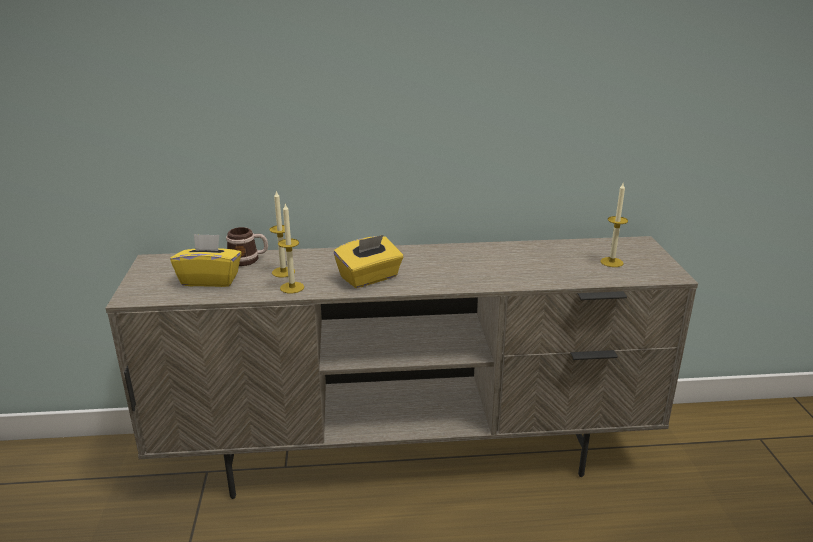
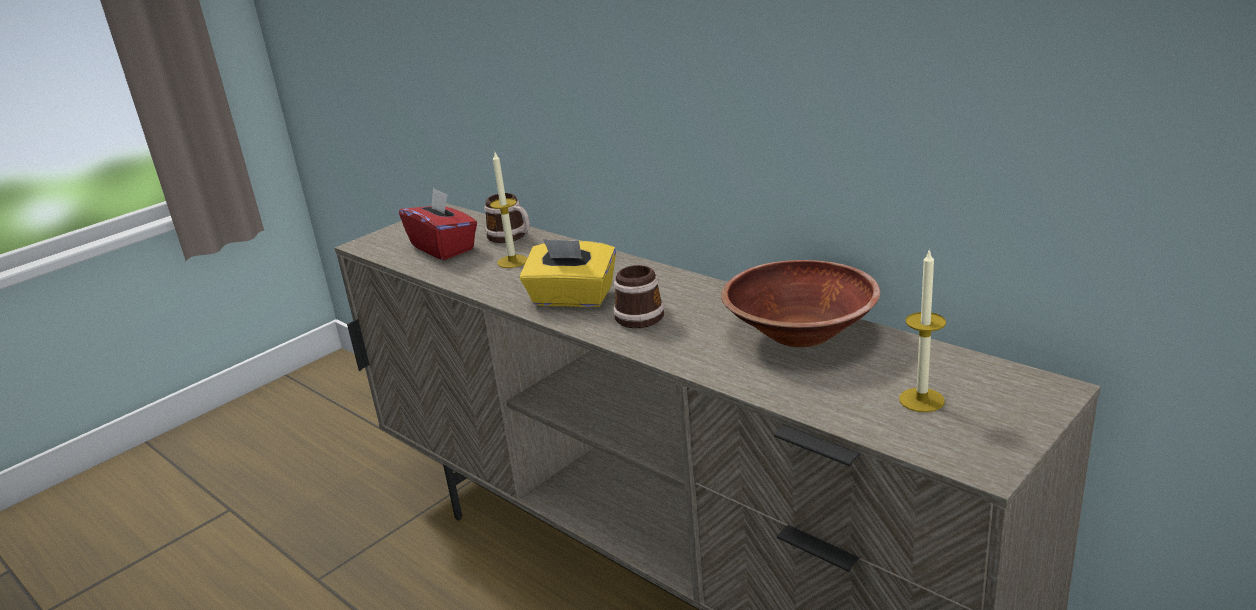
camera: 50 degrees right, 0 degrees up
(210, 280) = (444, 248): yellow tissue box -> red tissue box
(292, 287) = (486, 281): candle -> none
(425, 272) = (641, 314): none -> mug
(516, 254) = (800, 333): none -> brown bowl

